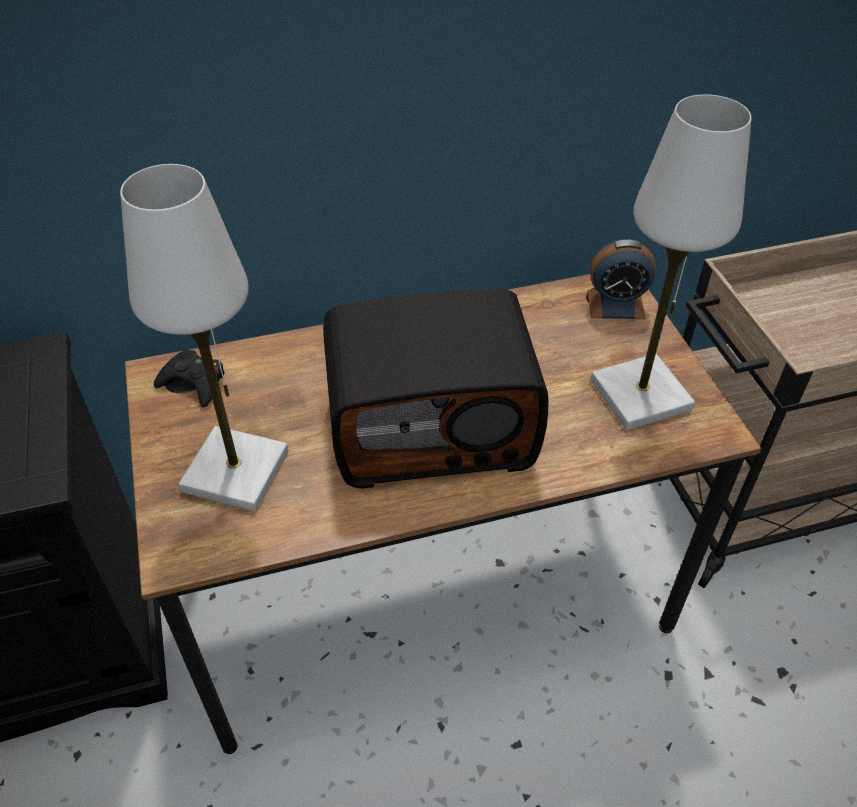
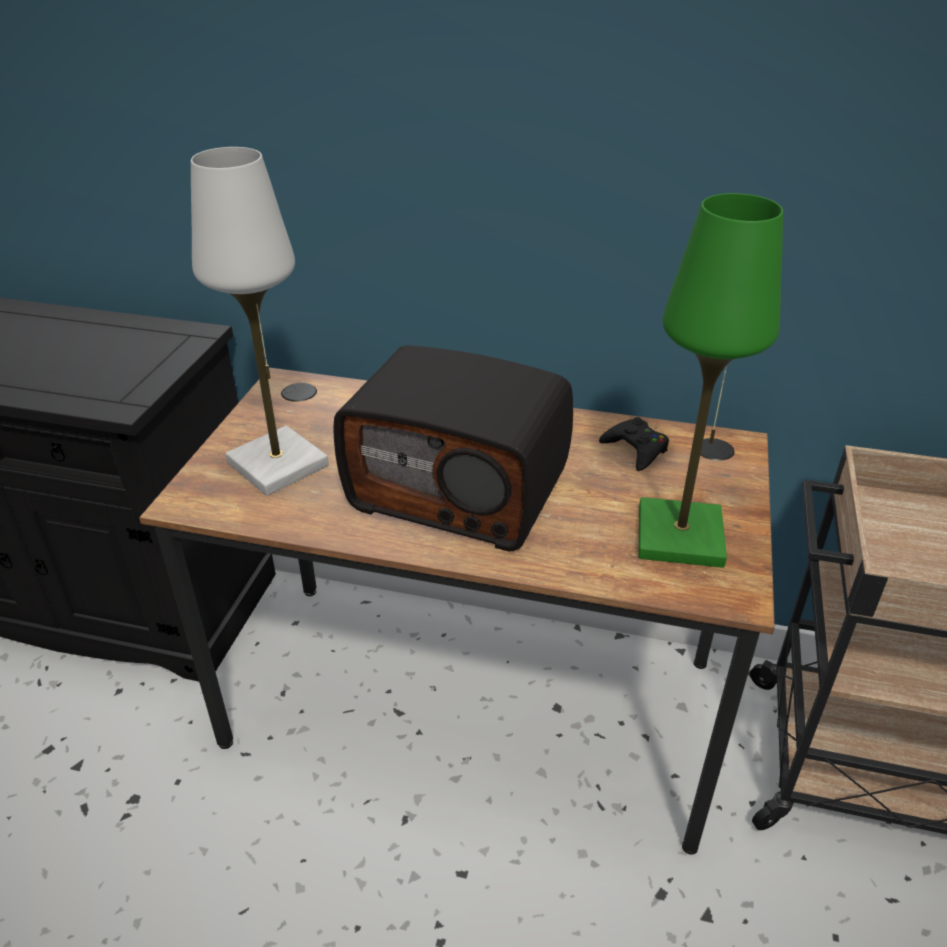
camera: 30 degrees right, 10 degrees down
(194, 382) = (303, 396): black game controller -> black game controller (635, 449)
(615, 304) = (720, 457): alarm clock -> none
(640, 395) = (680, 536): white table lamp -> green table lamp

